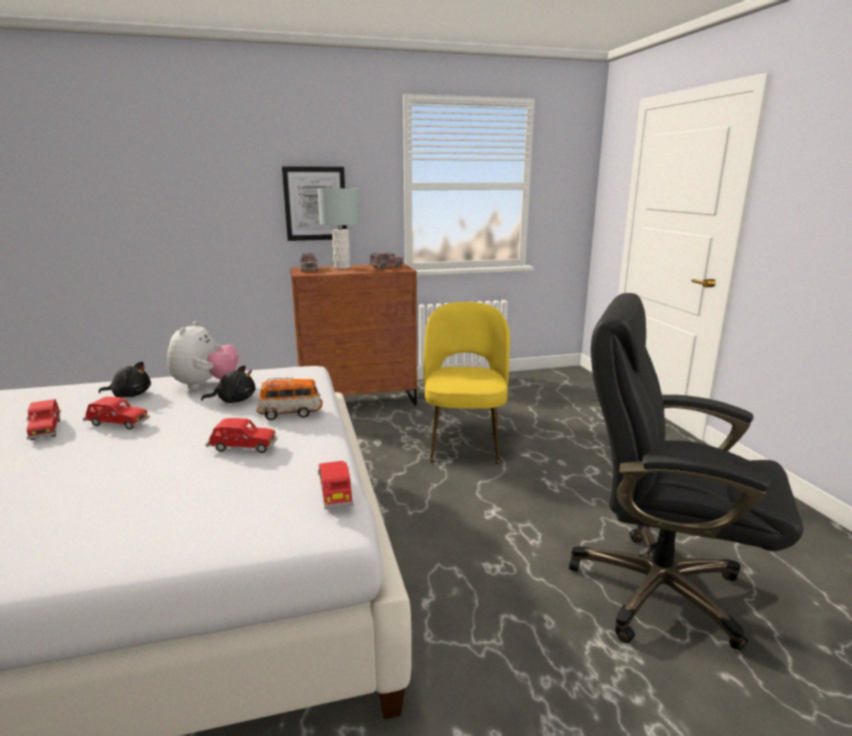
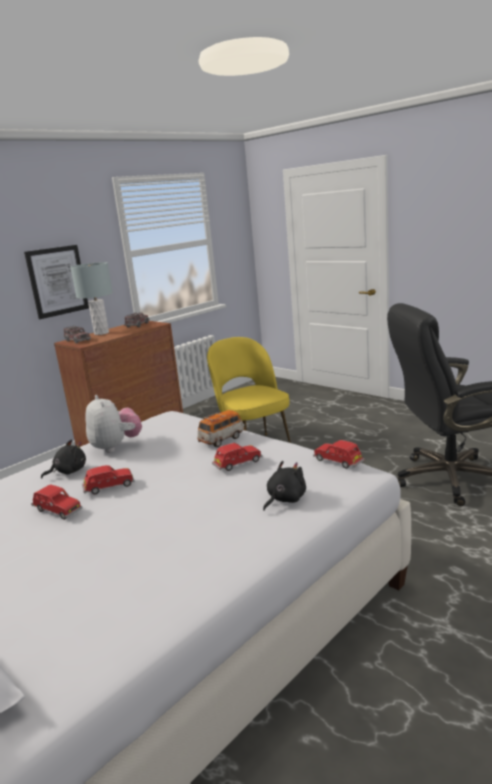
camera: 30 degrees left, 0 degrees up
(234, 400) = (163, 447): black plush toy -> black plush toy (285, 499)

